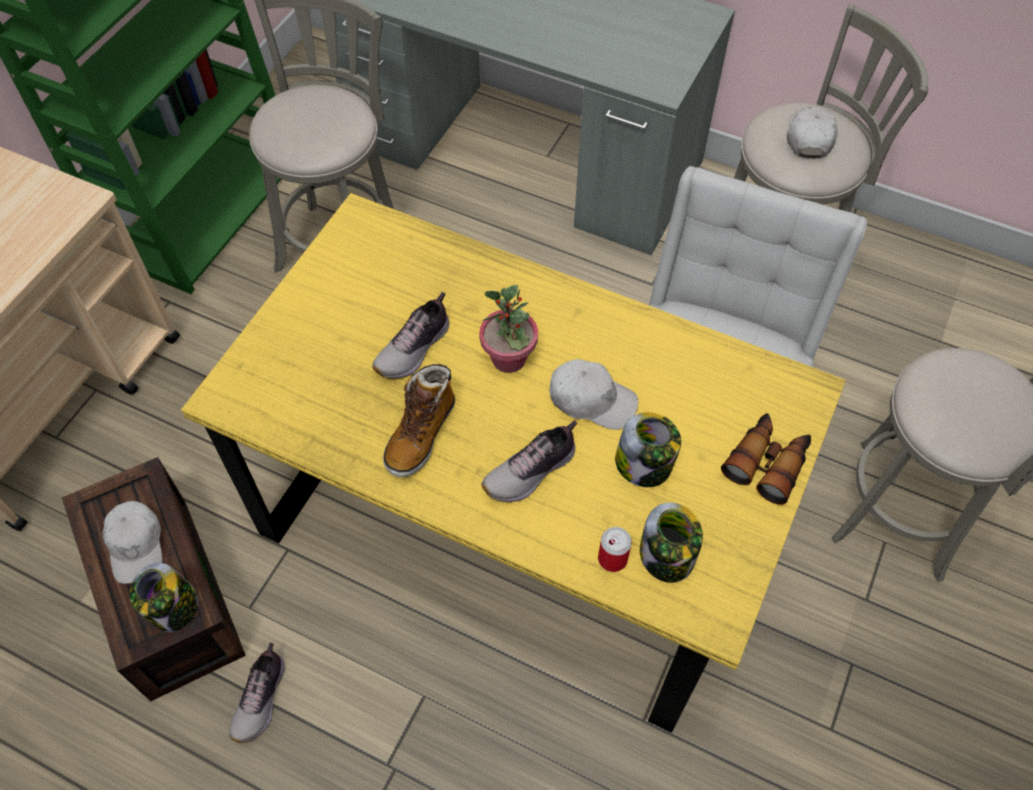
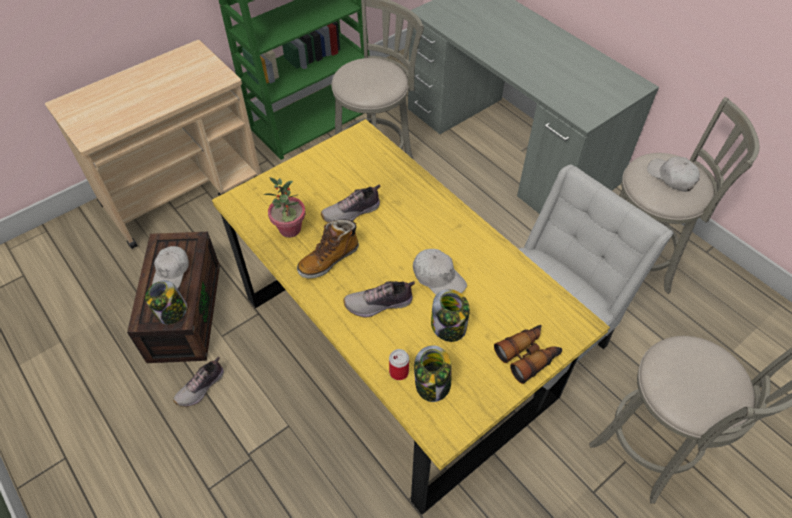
camera: 25 degrees right, 5 degrees down
(509, 359) = (403, 237): potted plant -> potted plant (290, 229)
(809, 137) = (671, 177): white cap -> white cap turned 75 degrees counterclockwise

